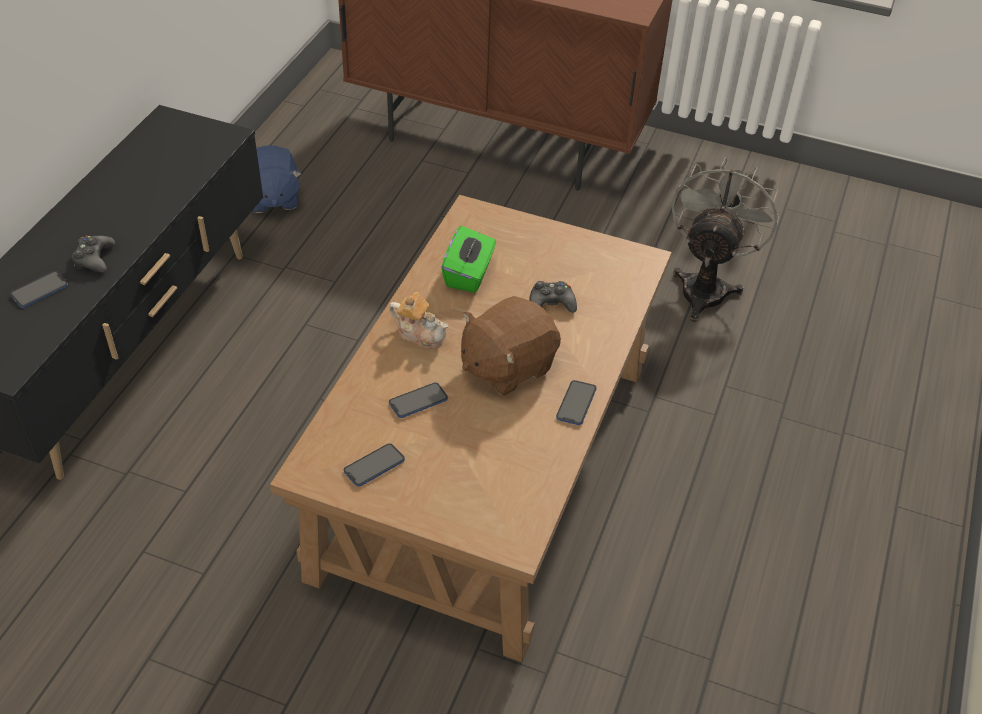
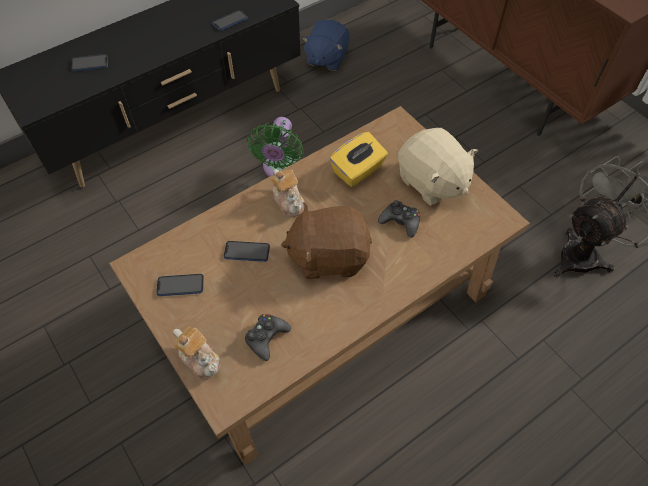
camera: 35 degrees right, 10 degrees up
(94, 258) = (135, 55): black game controller -> black game controller (266, 338)
(315, 343) = (281, 169): none -> green fan
(457, 520) = (200, 359): none -> teapot
(469, 274) = (358, 171): green tissue box -> yellow tissue box
(551, 254) = (431, 182): none -> beige plush toy
(576, 404) = (355, 313): phone -> phone (230, 21)

